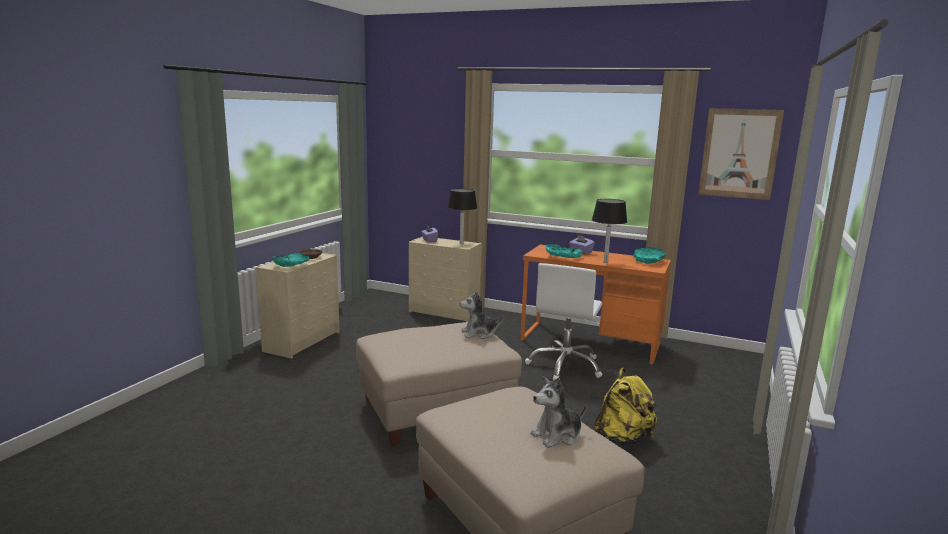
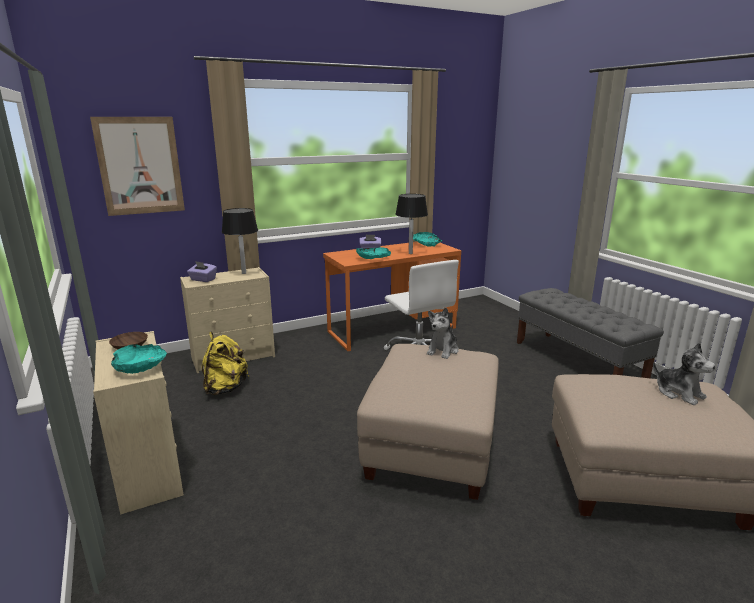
camera: 50 degrees left, 5 degrees up
(557, 435) = (679, 393): plush toy -> plush toy turned 45 degrees counterclockwise
(623, 439) = (551, 387): yellow backpack -> yellow backpack (225, 388)
(711, 442) = (577, 362): none -> grey bench
(739, 153) = (460, 143): picture -> picture (140, 166)

